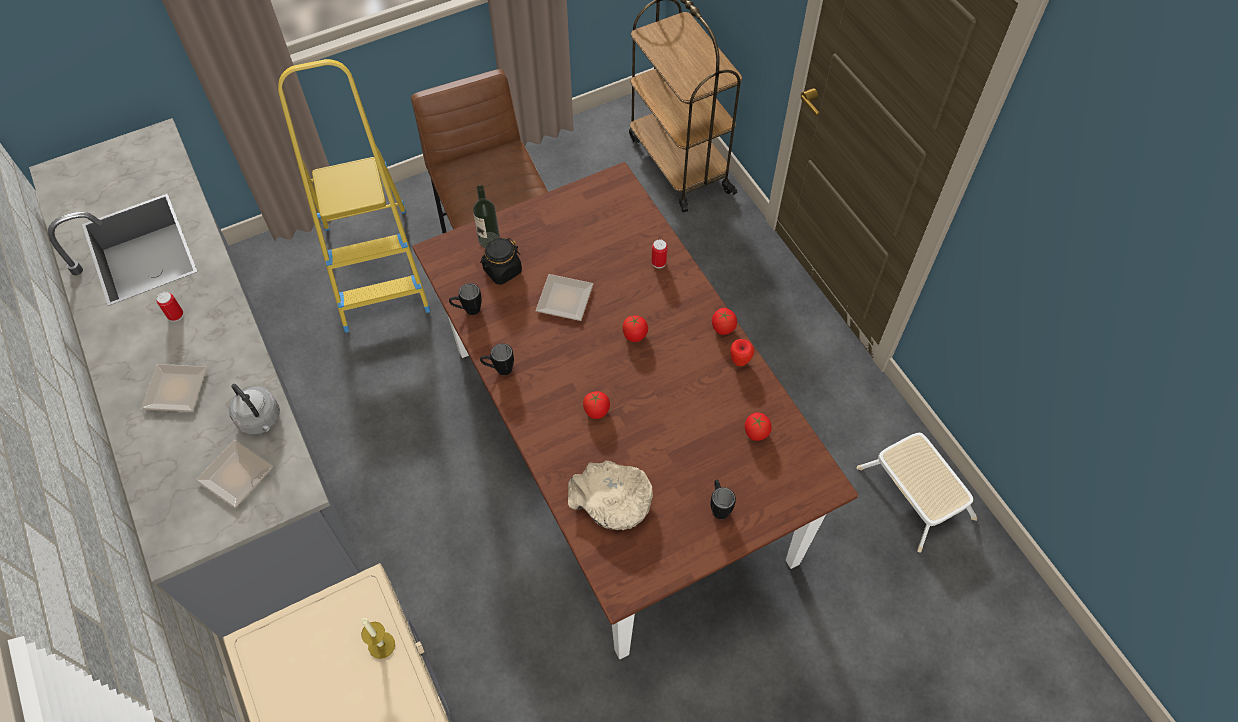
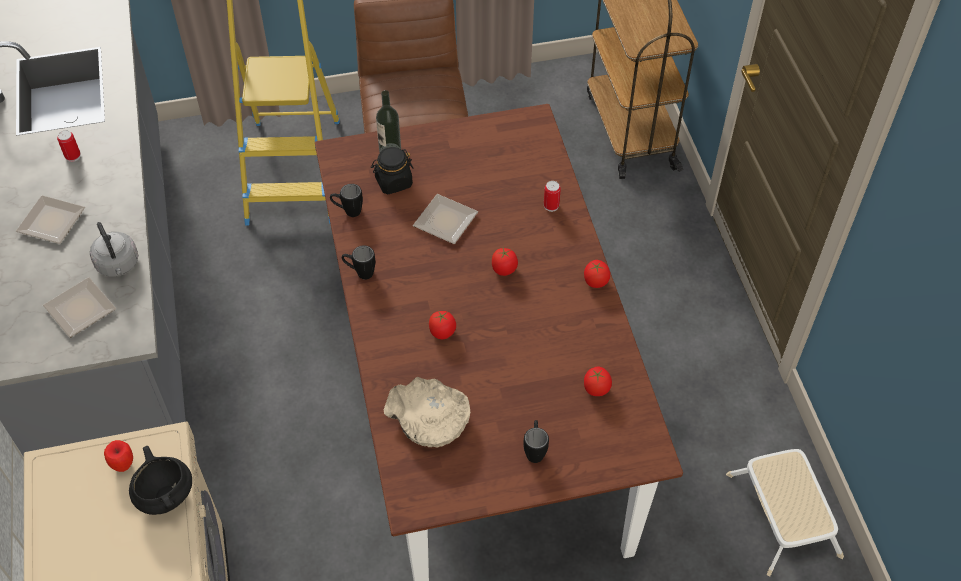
camera: 15 degrees right, 5 degrees down
(381, 645) = (164, 495): candle -> black cooking pot
(740, 361) = (602, 316): apple -> apple (123, 465)

